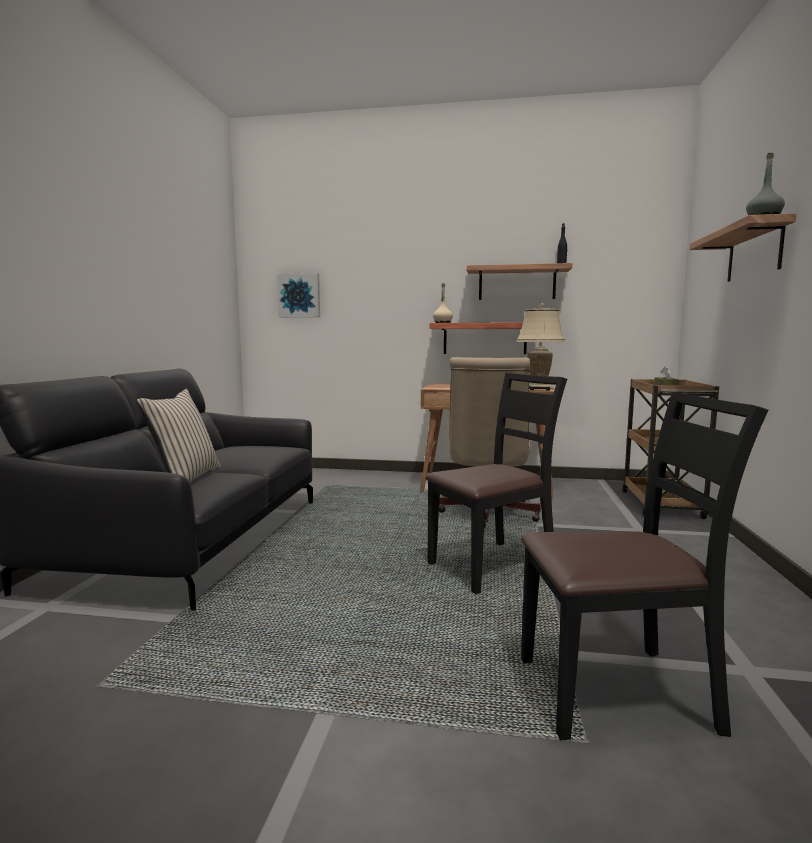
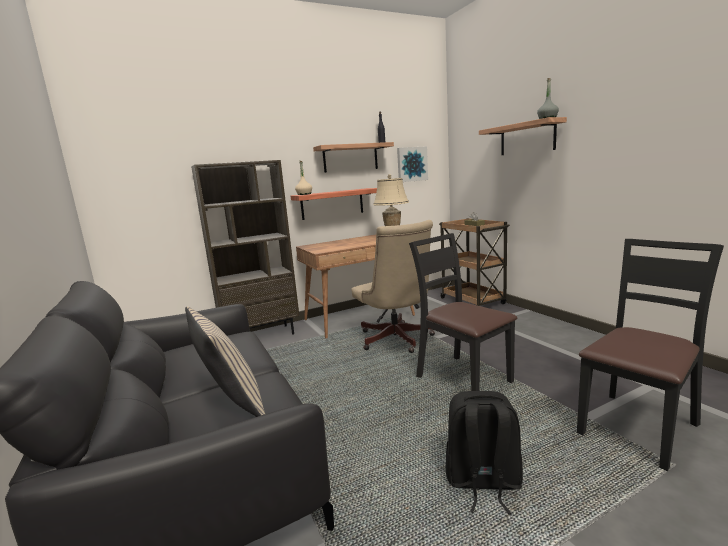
camera: 35 degrees left, 5 degrees up
(299, 295) = (152, 178): picture -> picture (411, 164)
(345, 643) = (482, 483): none -> black backpack
(371, 475) = (261, 336): none -> brown bookcase
(492, 566) = (463, 378): black chair -> black chair turned 60 degrees counterclockwise

